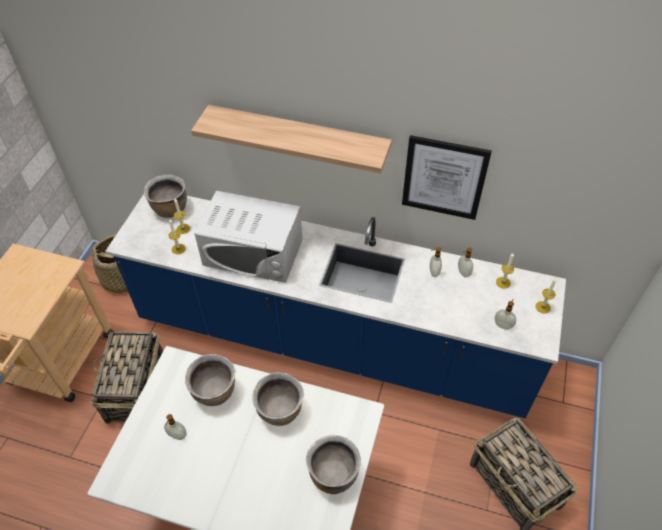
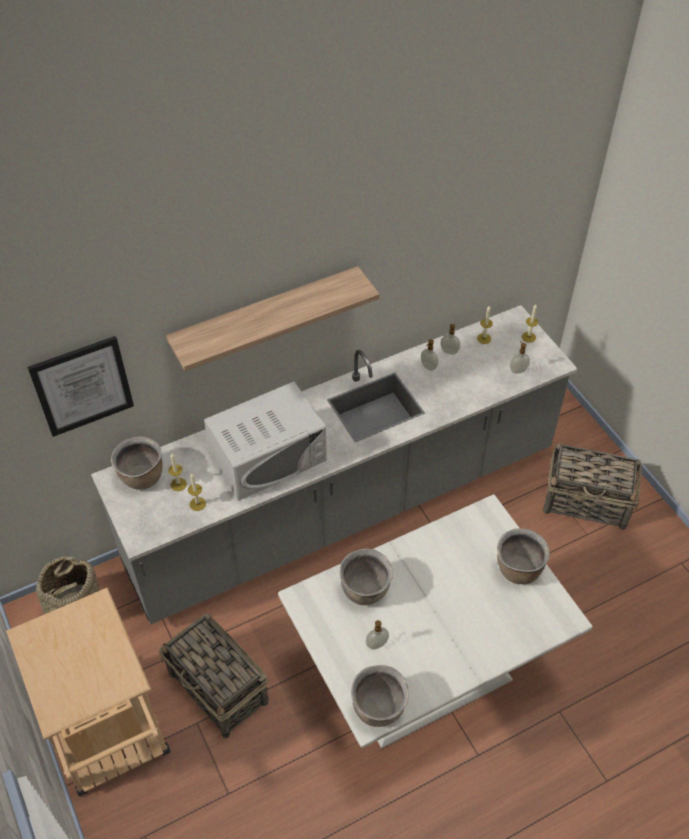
camera: 45 degrees left, 0 degrees up
(280, 411) = (430, 561): brown cooking pot -> brown cooking pot (379, 708)
(331, 343) = (344, 508): blue counter -> grey counter
(444, 178) = (407, 275): picture -> picture (82, 386)

